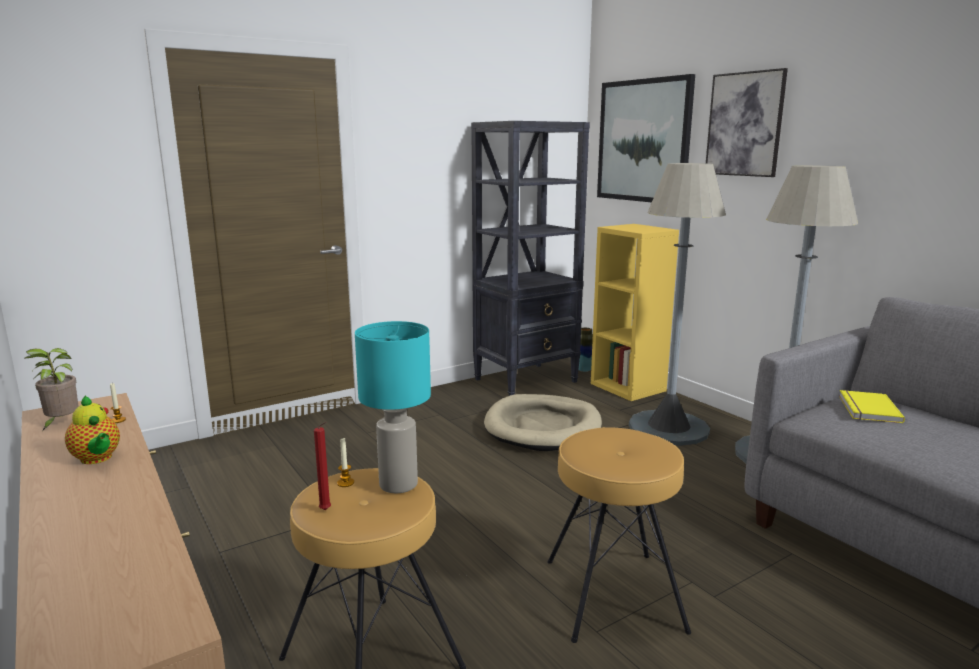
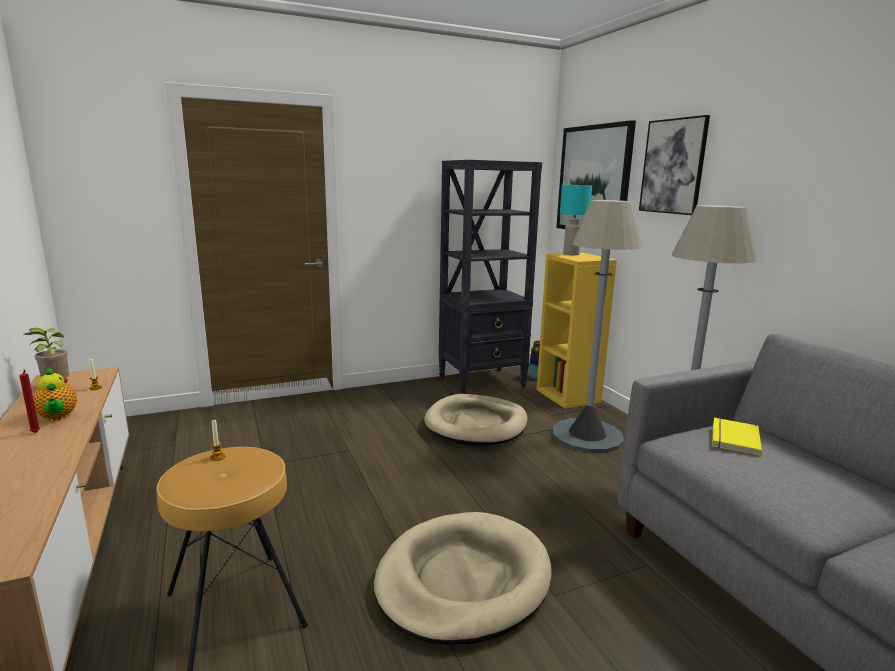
camera: 10 degrees right, 0 degrees up
(326, 510) = (185, 479): red candle -> red candle (36, 433)
(397, 485) = (256, 463): turquoise table lamp -> turquoise table lamp (570, 254)
(612, 595) = (462, 580): brown stool -> beige dog bed

